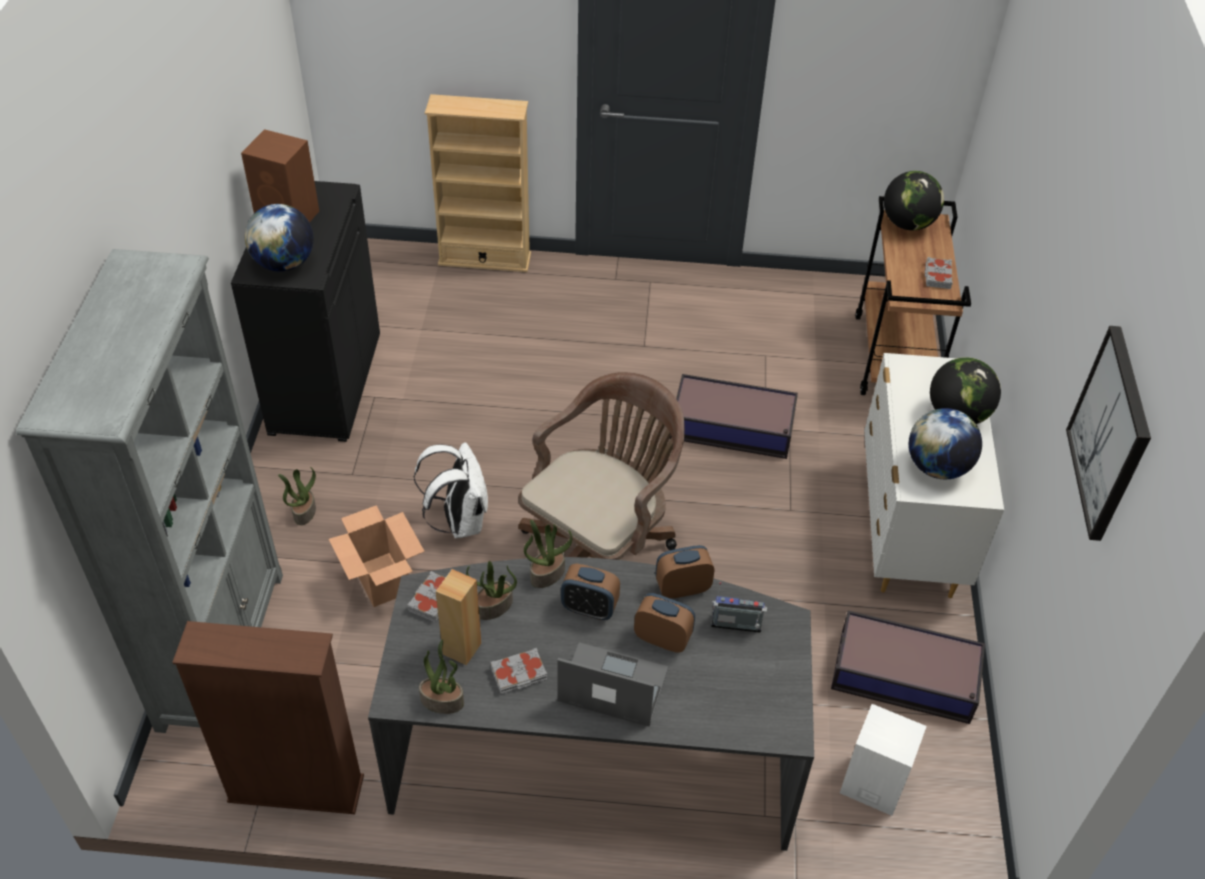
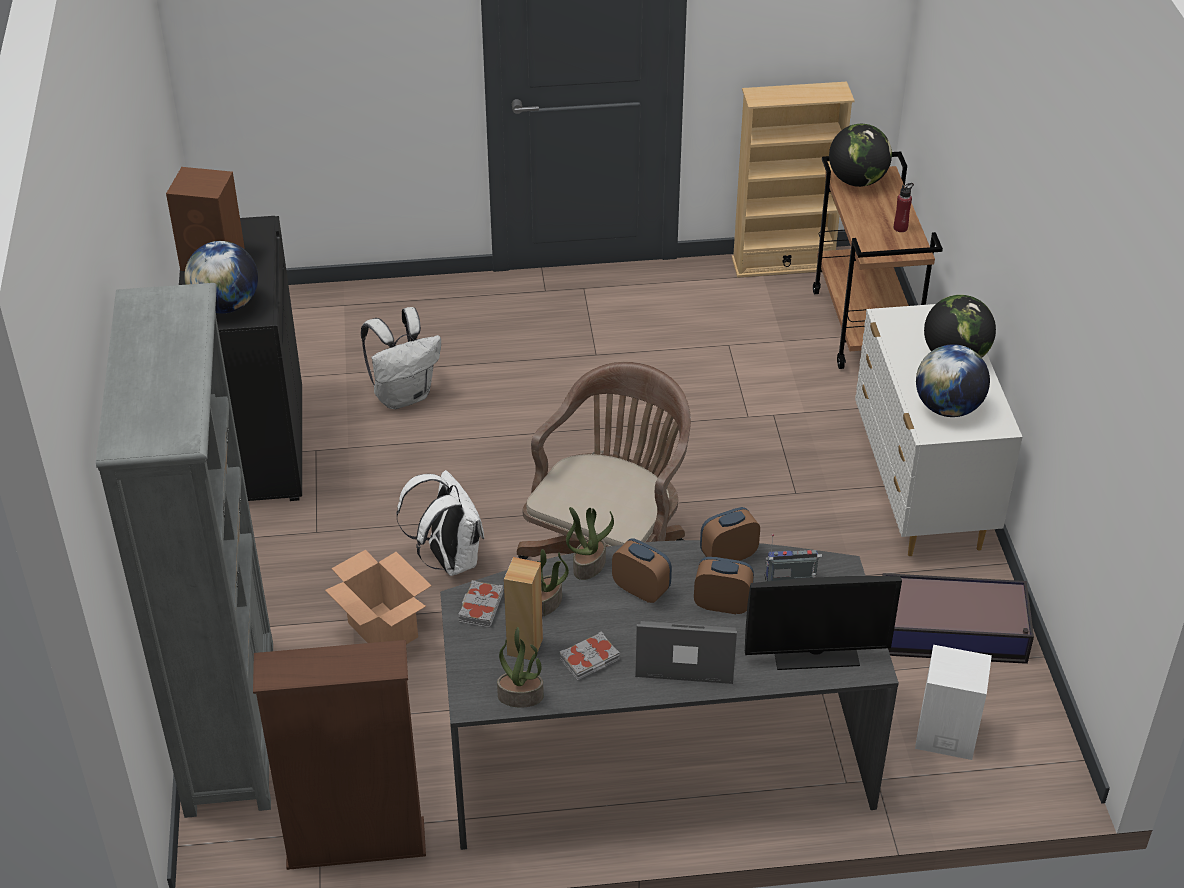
camera: 10 degrees left, 5 degrees down
(304, 511) = (275, 577): potted plant -> none
(465, 357) = (404, 395): none -> white backpack
(484, 259) = (394, 290): beige bookcase -> beige bookcase (783, 264)
(589, 608) = (641, 589): alarm clock -> alarm clock turned 150 degrees counterclockwise
(733, 427) = (714, 421): storage box -> none
(739, 709) = (815, 653): none -> monitor
(937, 276) = (900, 228): grey book -> red bottle
(1110, 434) = (1119, 318): picture -> none

